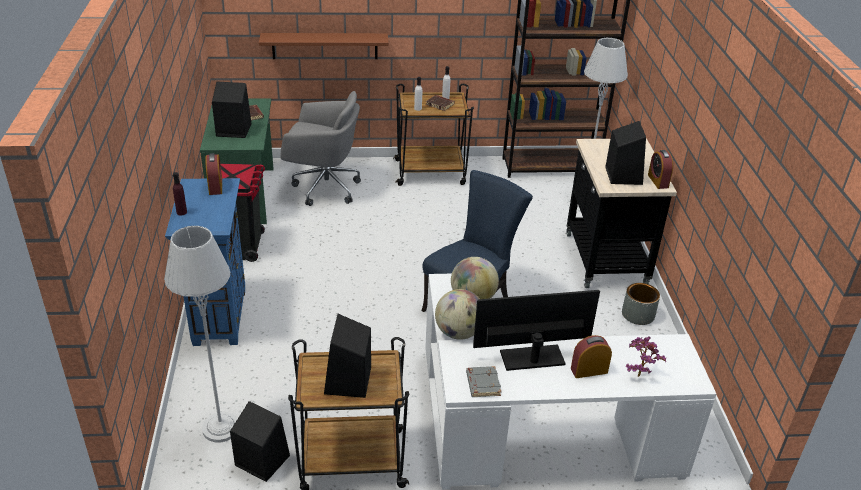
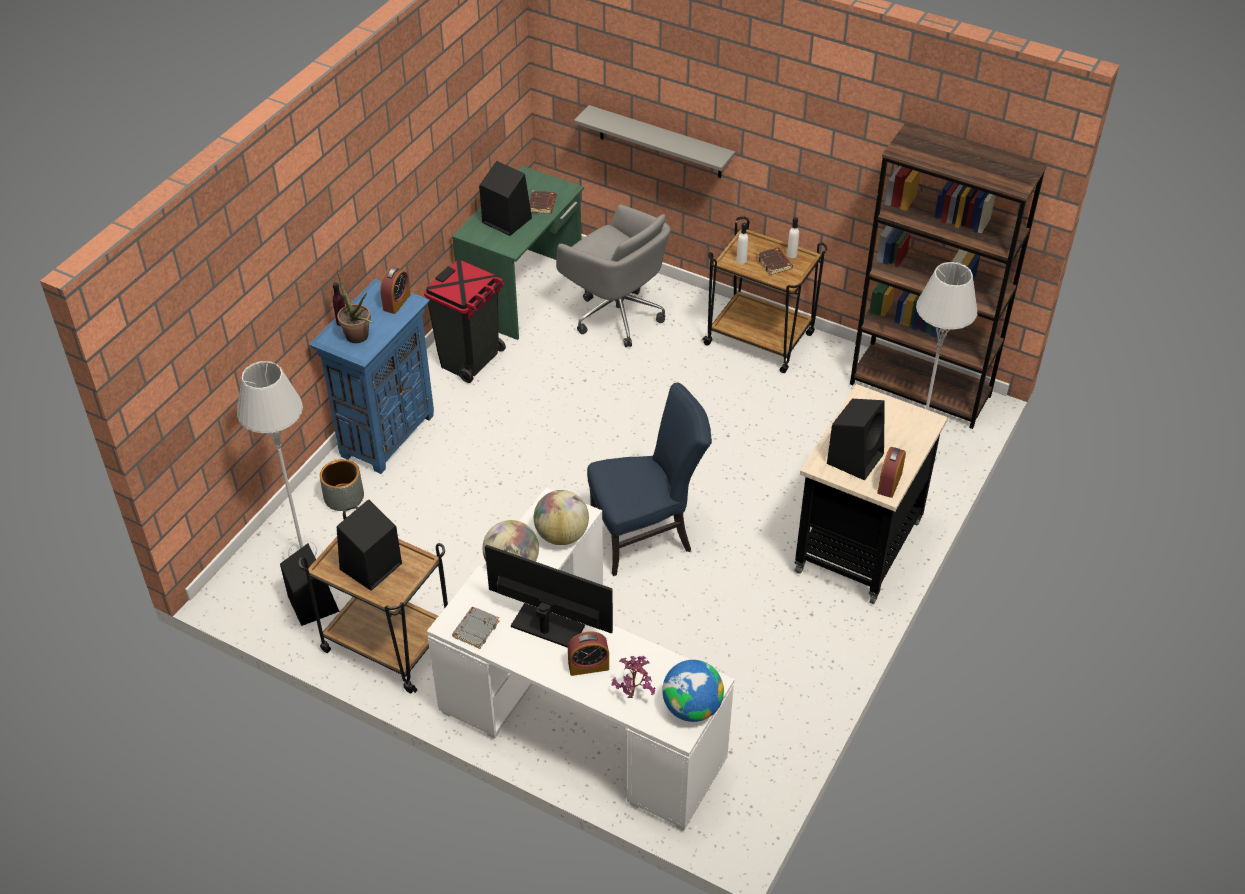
camera: 35 degrees right, 10 degrees up
(208, 218) = (359, 339): none -> potted plant
(325, 46) = (660, 142): brown shelf -> grey shelf
(589, 370) = (588, 666): alarm clock -> alarm clock turned 150 degrees clockwise
(638, 315) = (825, 633): grey planter -> grey planter (344, 497)
(684, 364) = (691, 708): none -> globe

